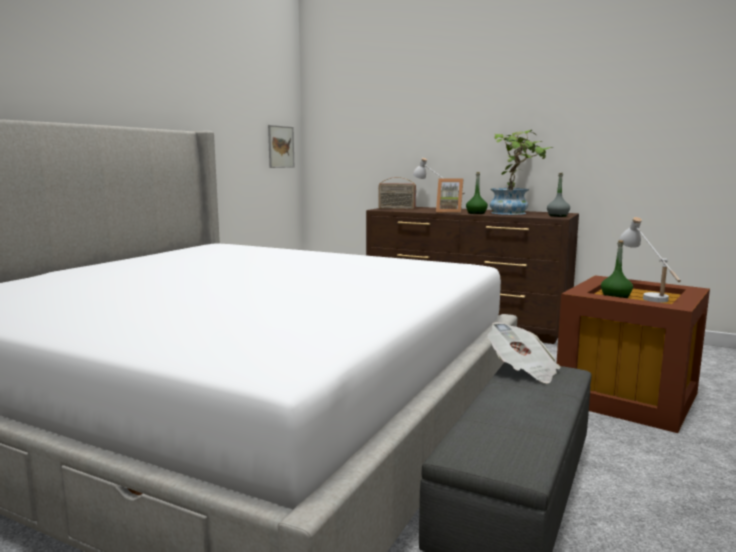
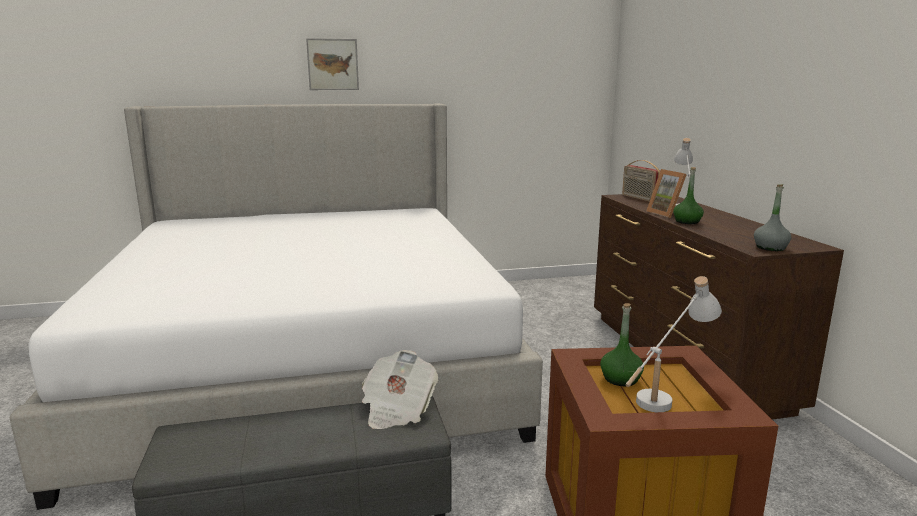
camera: 50 degrees right, 5 degrees up
(280, 146) = (574, 112): picture -> picture (333, 64)
(514, 213) = (742, 230): potted plant -> none

